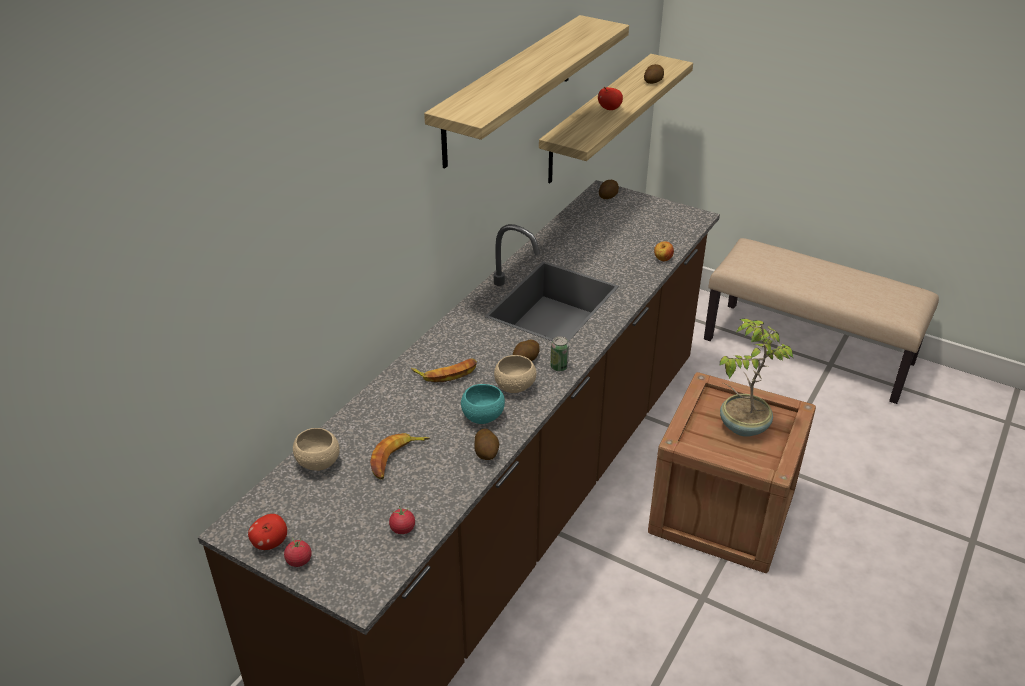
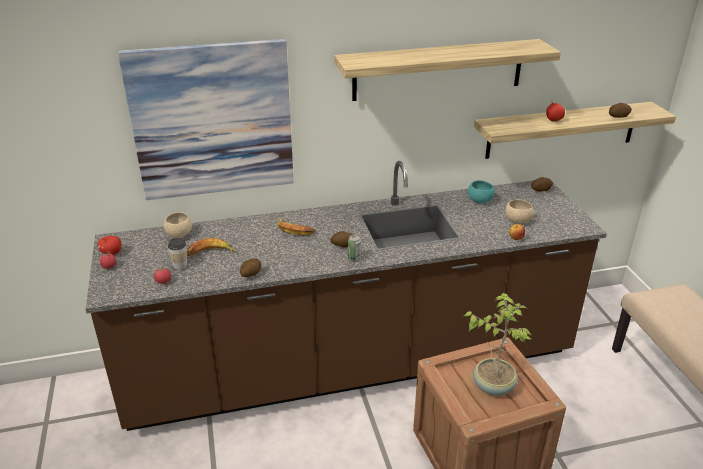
camera: 45 degrees right, 5 degrees down
(312, 272) = (212, 120): none -> picture
(388, 497) = (180, 265): none -> cup
(483, 417) = (277, 258): turquoise bowl -> turquoise bowl (480, 201)
(515, 387) = (315, 254): beige bowl -> beige bowl (518, 220)

